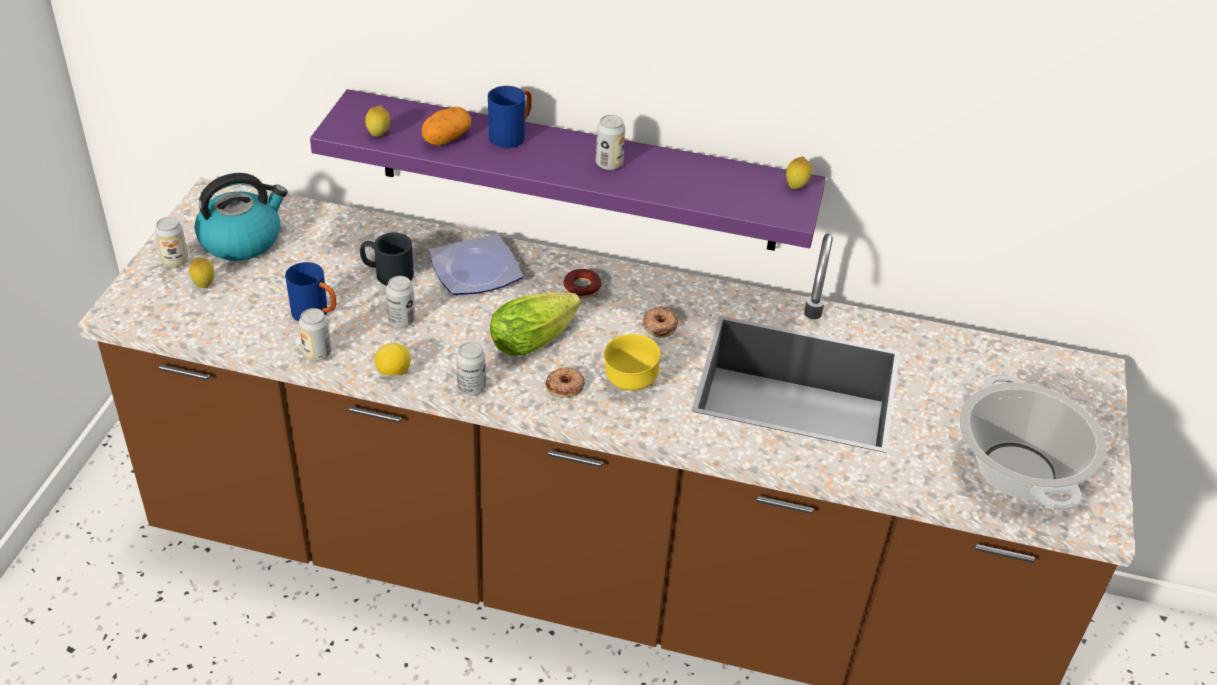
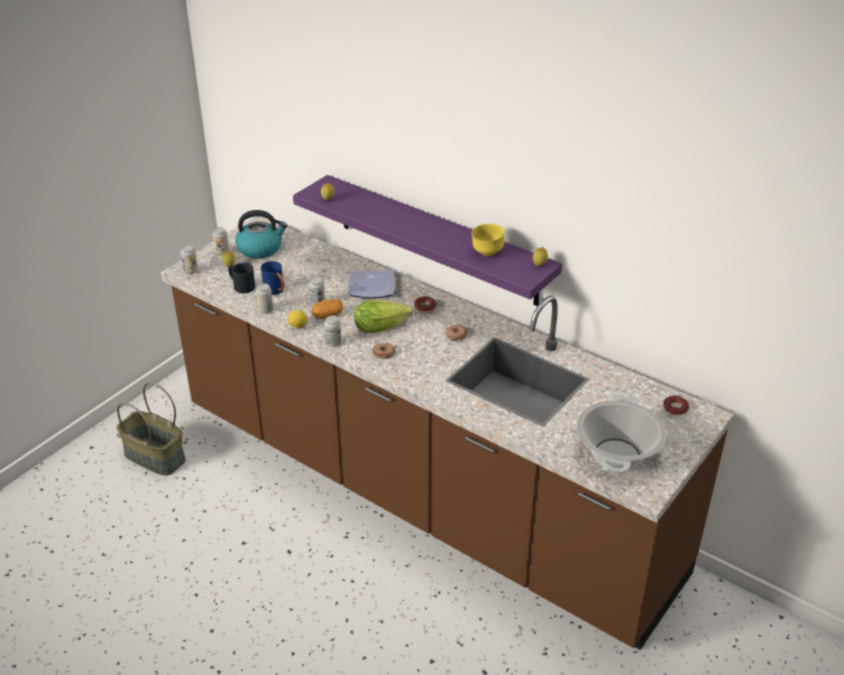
camera: 25 degrees right, 5 degrees down
(115, 643) = (154, 457): none -> basket
(387, 273) = (324, 279): black mug -> black mug (241, 285)
(446, 138) = (362, 207): potato -> potato (327, 315)
(512, 135) = (398, 211): blue mug -> none
(609, 164) = (440, 235): can -> can (191, 271)
(629, 384) = (419, 360): yellow bowl -> yellow bowl (487, 253)
(1045, 370) = (675, 408): none -> donut

